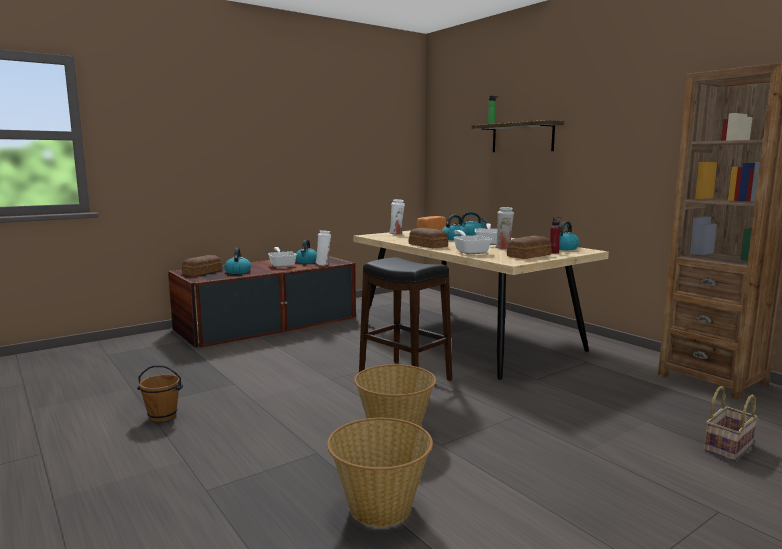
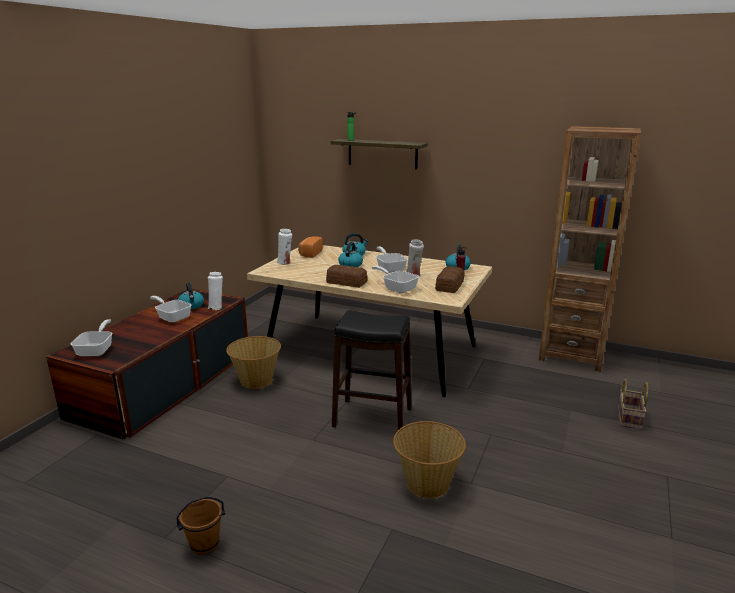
camera: 30 degrees left, 10 degrees up
(203, 272) = (97, 349): bread -> frying pan
(238, 272) = (139, 340): kettle -> none
(380, 508) = (493, 563): basket -> basket (256, 381)

